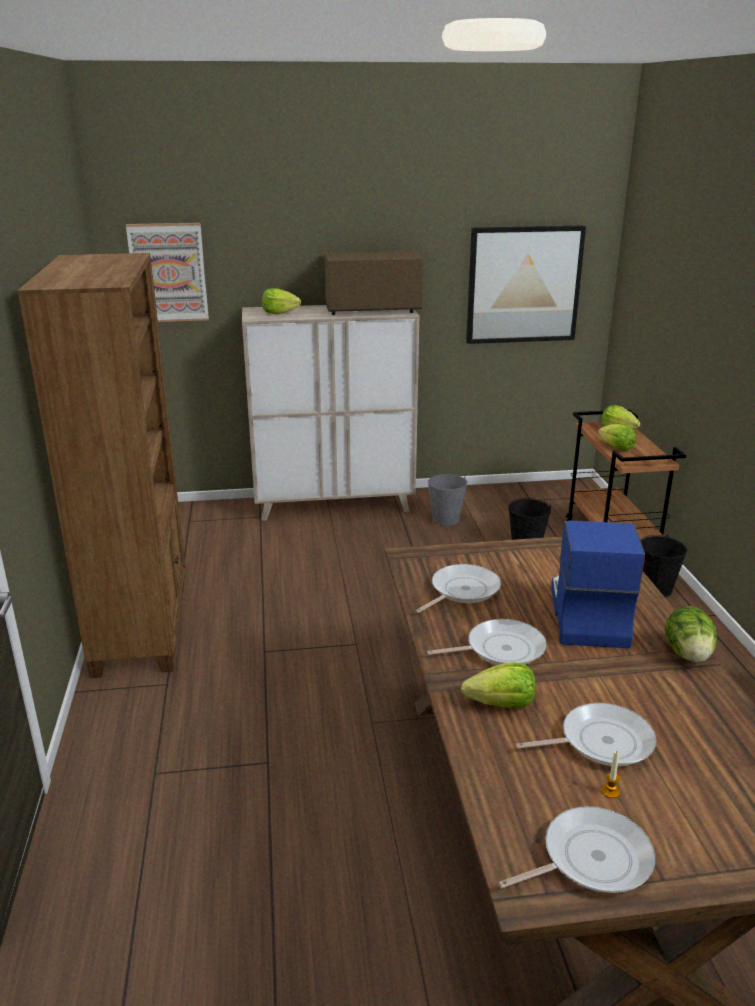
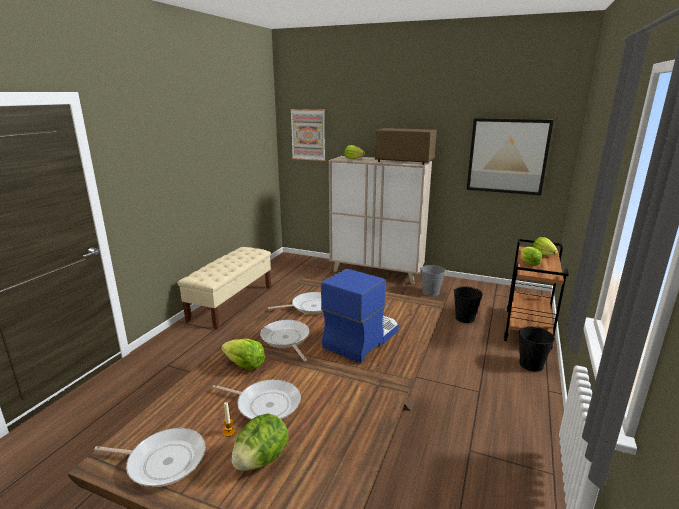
camera: 30 degrees right, 5 degrees down
(143, 627) = (231, 303): brown bookcase -> beige bench
(500, 649) = (286, 339): frying pan -> frying pan turned 135 degrees counterclockwise
(688, 654) = (393, 379): lettuce -> lettuce (261, 459)

